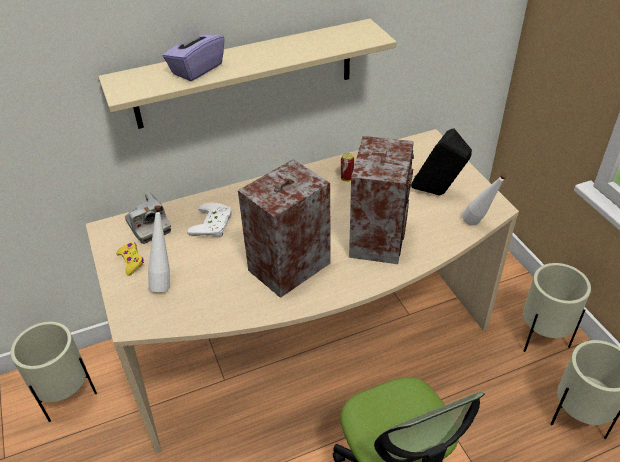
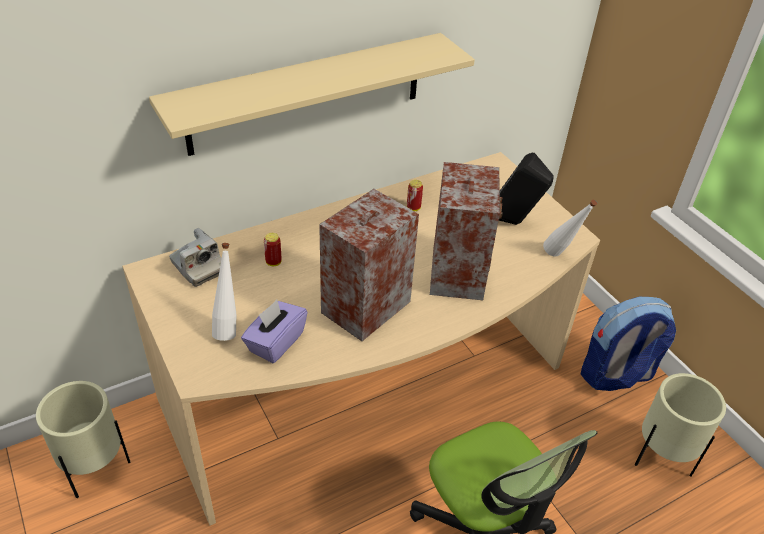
camera: 10 degrees left, 0 degrees up
(131, 261) = (185, 307): yellow game controller -> none
(196, 69) = (262, 89): purple tissue box -> purple tissue box (275, 342)
(214, 224) = (273, 262): white game controller -> can
(541, 338) = (615, 375): beige planter -> backpack

